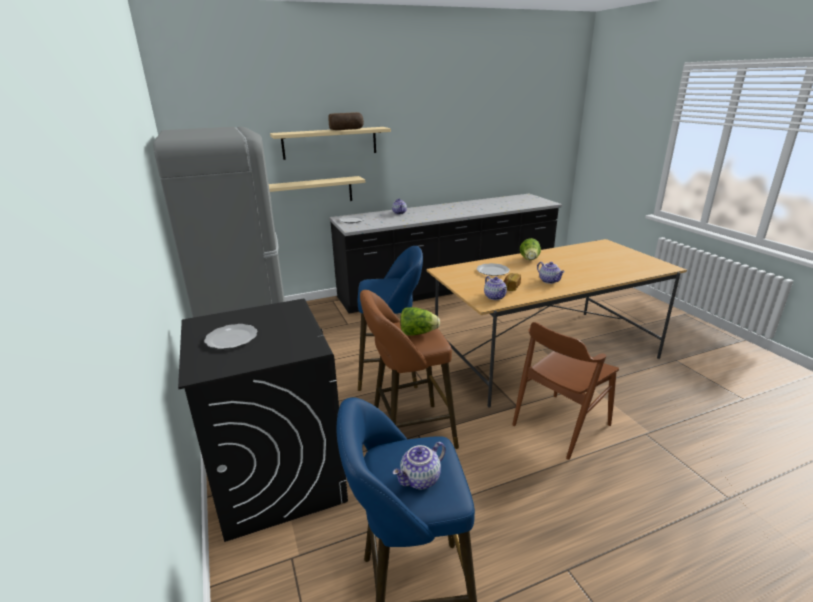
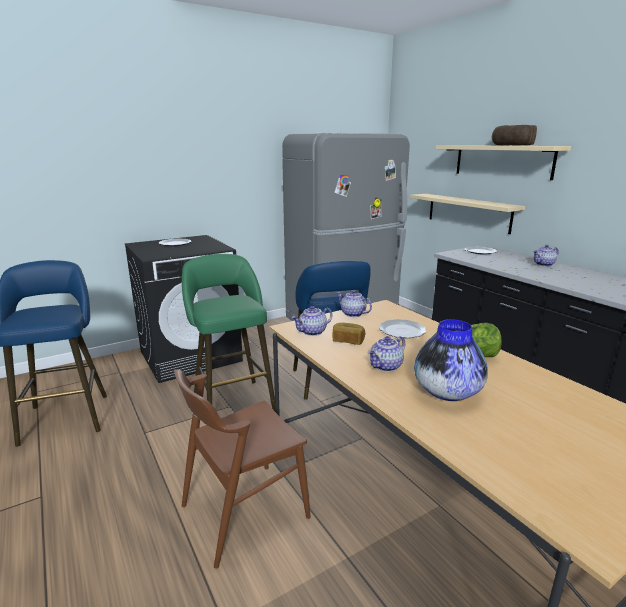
camera: 80 degrees right, 5 degrees down
(408, 433) = (232, 400): brown stool -> green stool
(418, 333) = (225, 305): lettuce -> none
(420, 480) = (31, 314): teapot -> teapot (352, 314)
(560, 425) = (244, 511): brown chair -> brown chair turned 75 degrees counterclockwise
(576, 271) = (447, 392): none -> vase

